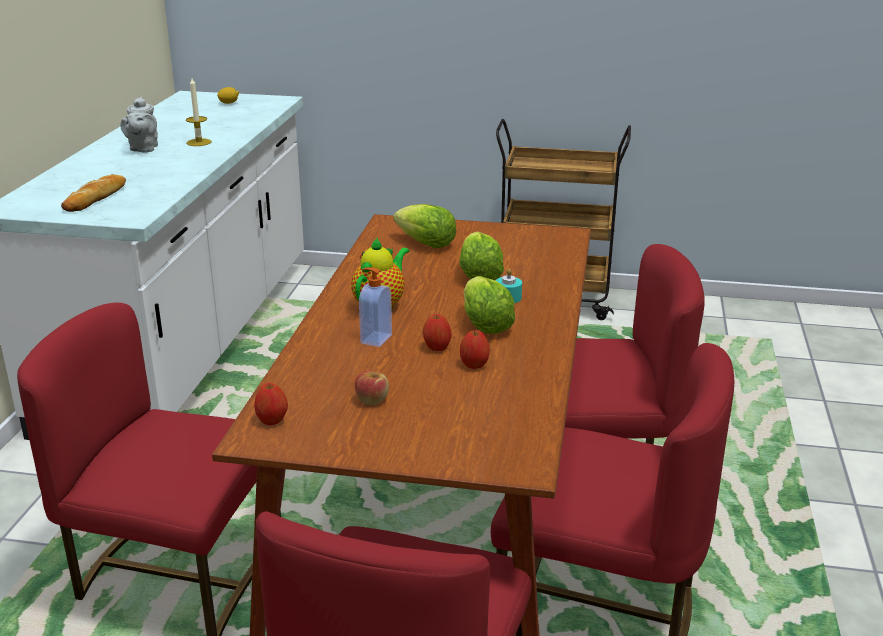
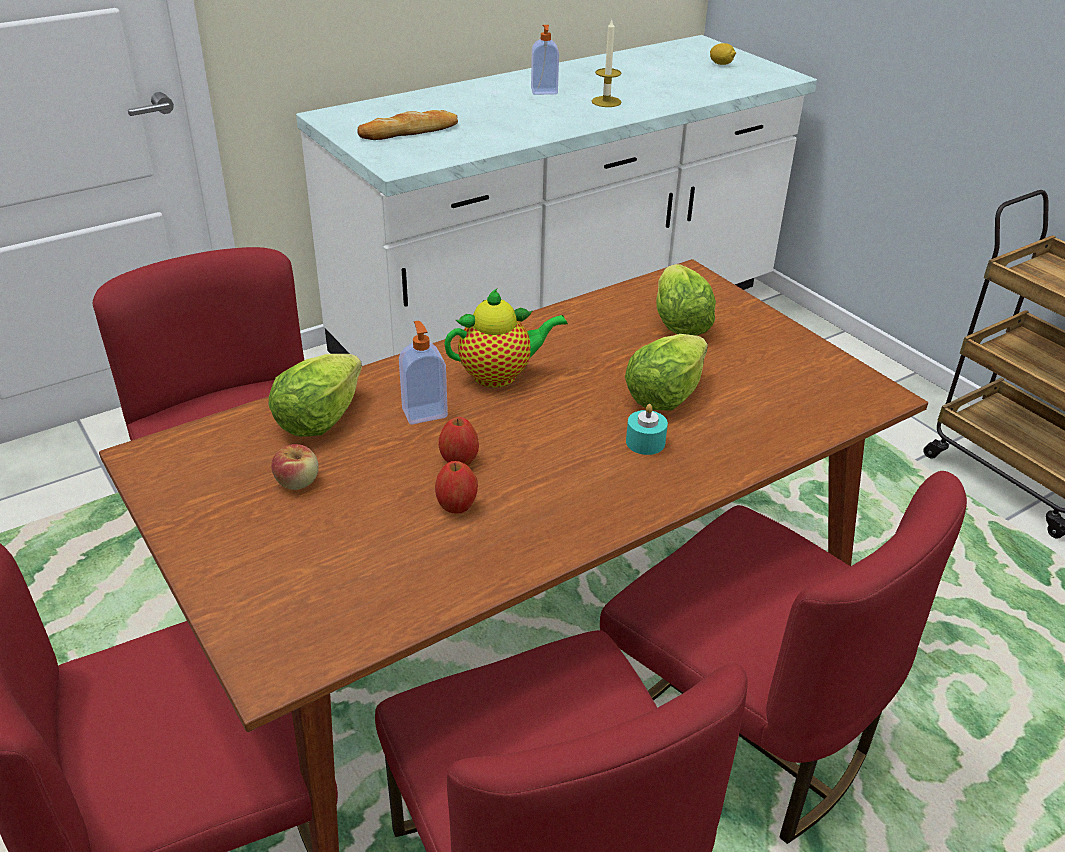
camera: 45 degrees right, 10 degrees up
(143, 149) = (544, 92): grey teapot -> soap dispenser
(272, 420) = (191, 447): apple -> none
(485, 325) = (556, 463): lettuce -> lettuce (318, 419)

